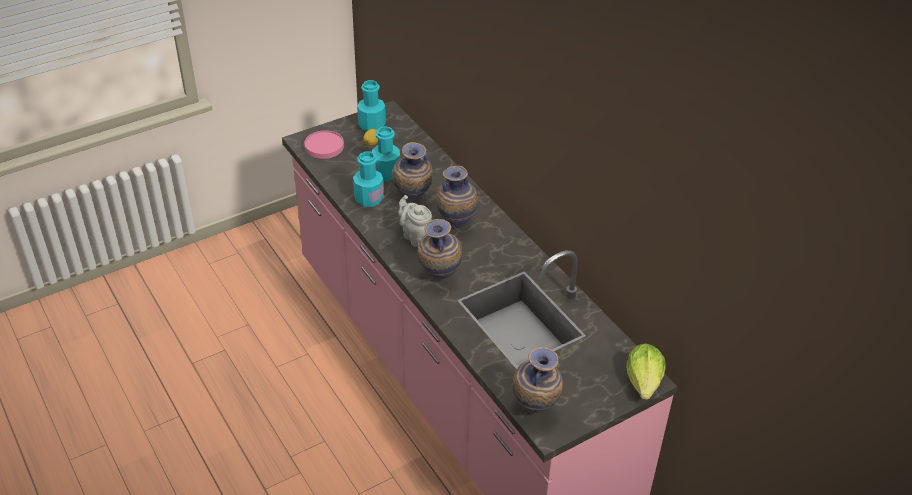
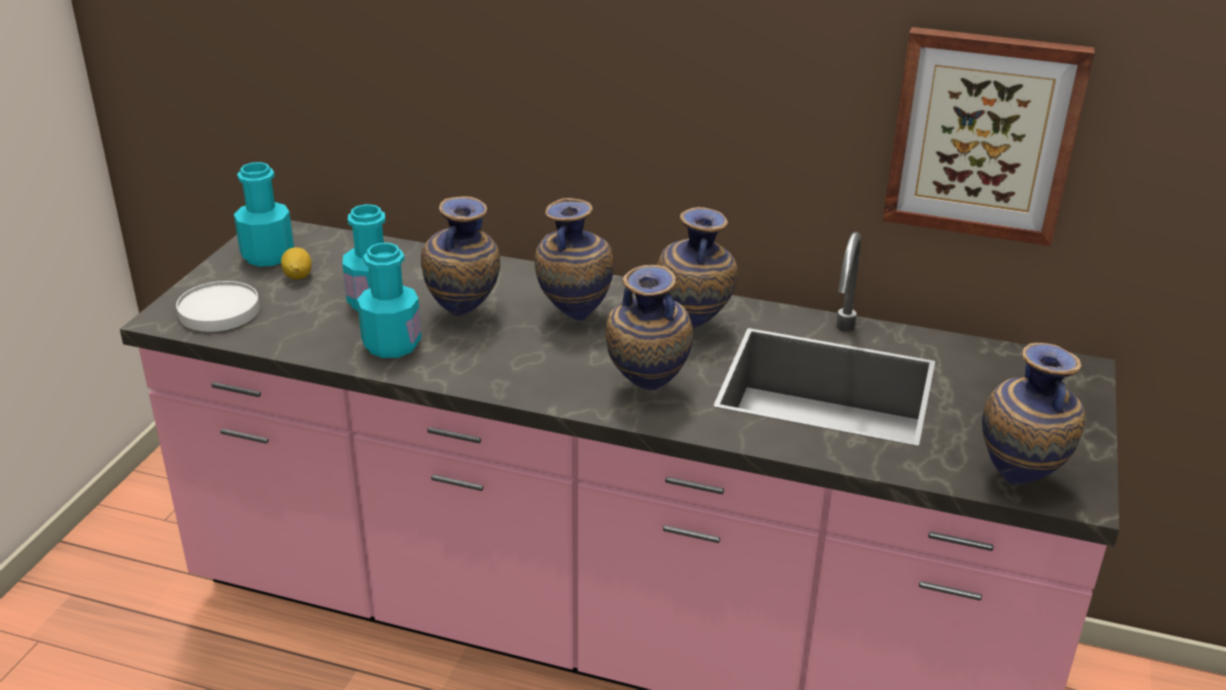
camera: 40 degrees left, 10 degrees down
(324, 147) = (219, 311): pink plate -> white plate
(416, 236) = (536, 358): grey teapot -> none
(500, 258) = (694, 329): none -> vase
(638, 233) = (983, 135): none -> picture
(644, 382) = (1077, 374): lettuce -> none

